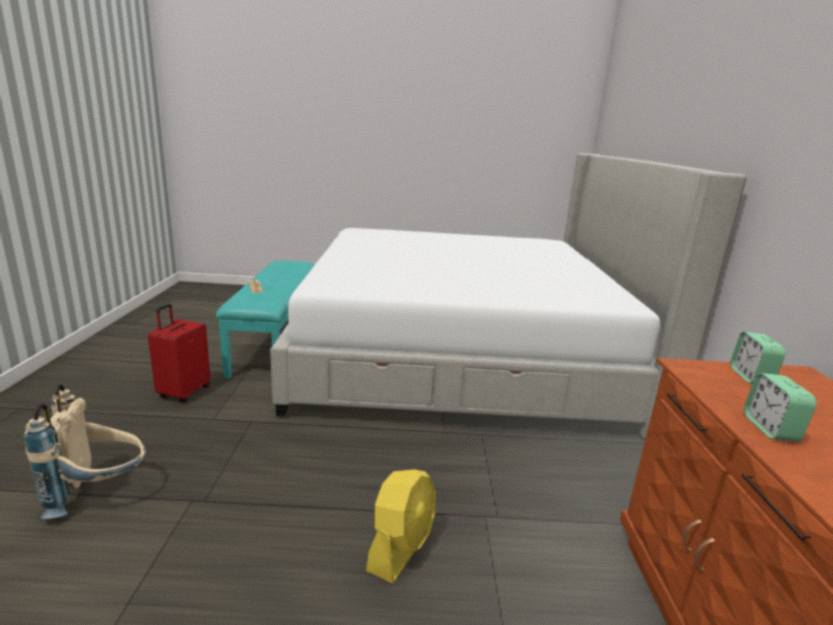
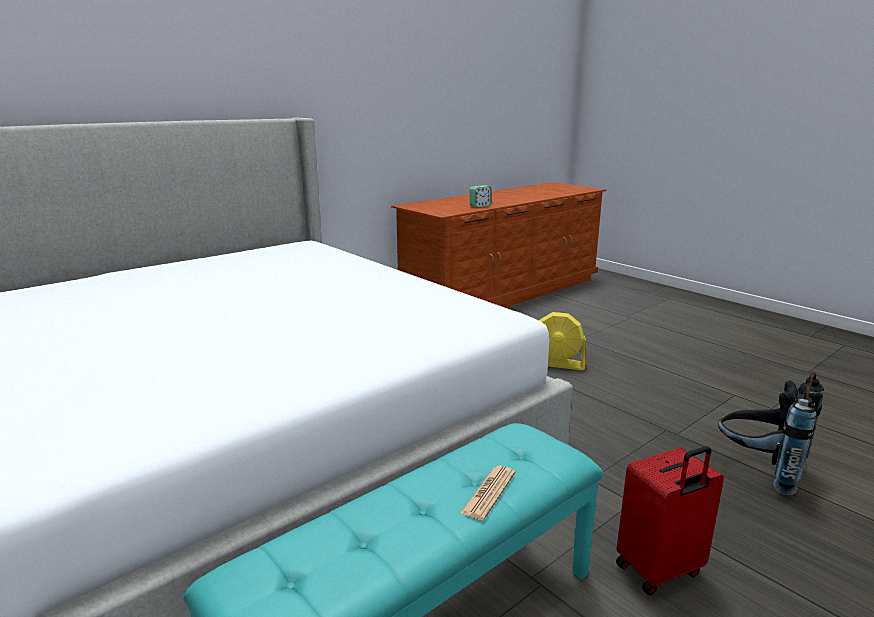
camera: 130 degrees left, 0 degrees up
(99, 494) = (759, 470): beige backpack -> black backpack
(401, 547) = (557, 363): yellow fan -> yellow fan turned 150 degrees counterclockwise
(750, 377) = (431, 208): alarm clock -> none

